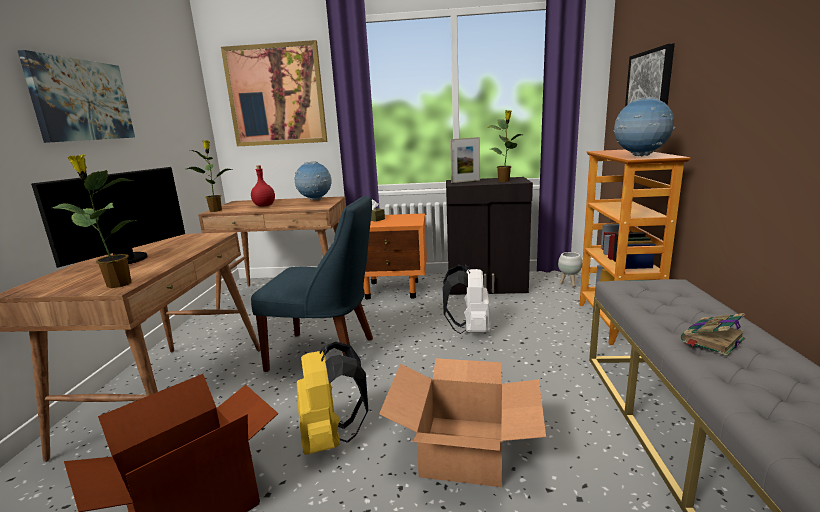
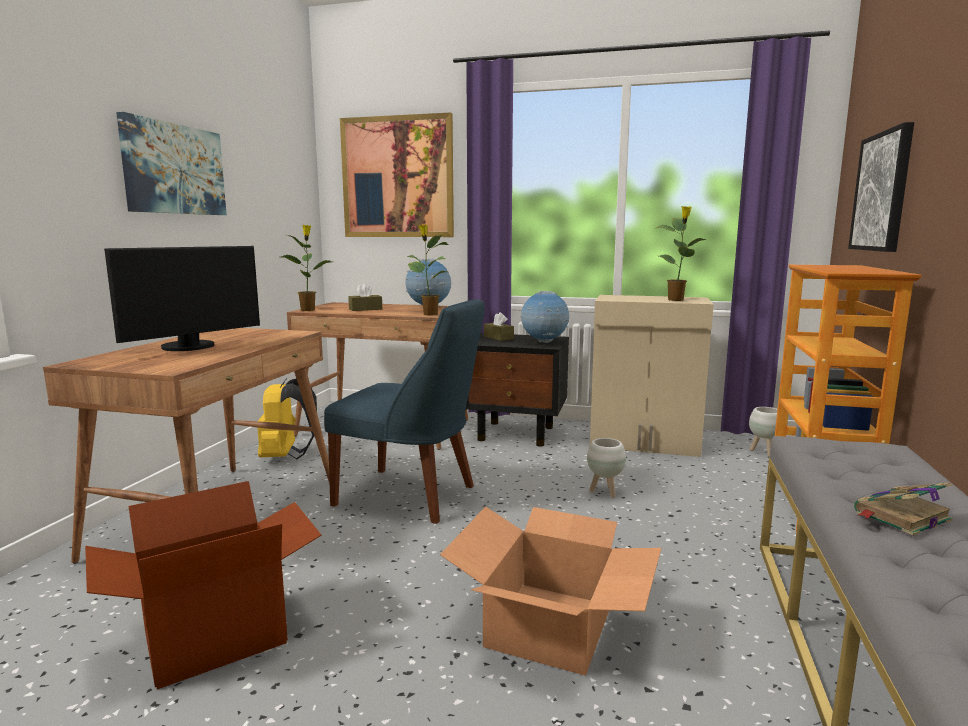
camera: 10 degrees right, 5 degrees down
(117, 284) = (172, 366): potted plant -> potted plant (429, 314)
(264, 206) = (365, 309): red bottle -> brown tissue box
(331, 438) = (388, 588): yellow backpack -> yellow backpack (286, 456)
(393, 289) = (517, 433): orange nightstand -> black nightstand
(465, 181) = (624, 297): picture frame -> none
(470, 330) = (604, 492): white backpack -> white planter
(487, 286) = (645, 443): black cabinet -> beige cabinet
(640, 156) = (851, 271): globe -> globe (544, 342)

